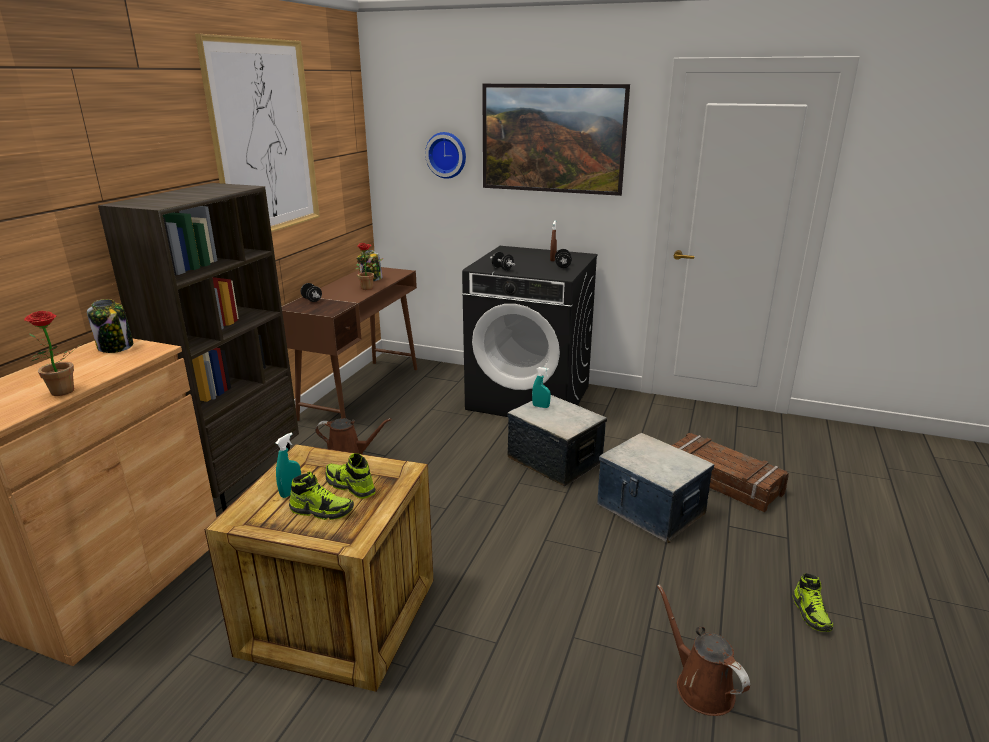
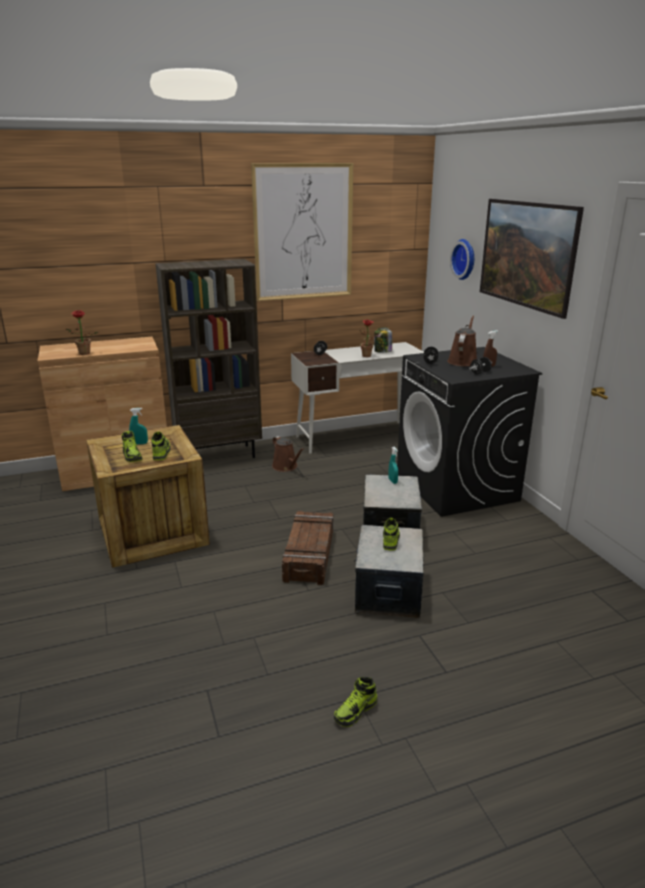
camera: 50 degrees right, 0 degrees up
(116, 347) = (139, 342): jar -> none
(361, 392) = (357, 436): brown desk -> white desk
(643, 453) = (390, 539): none -> shoe
(700, 686) = (219, 677): brown watering can -> brown watering can (462, 361)
(721, 481) = (481, 611): crate -> crate (308, 554)

